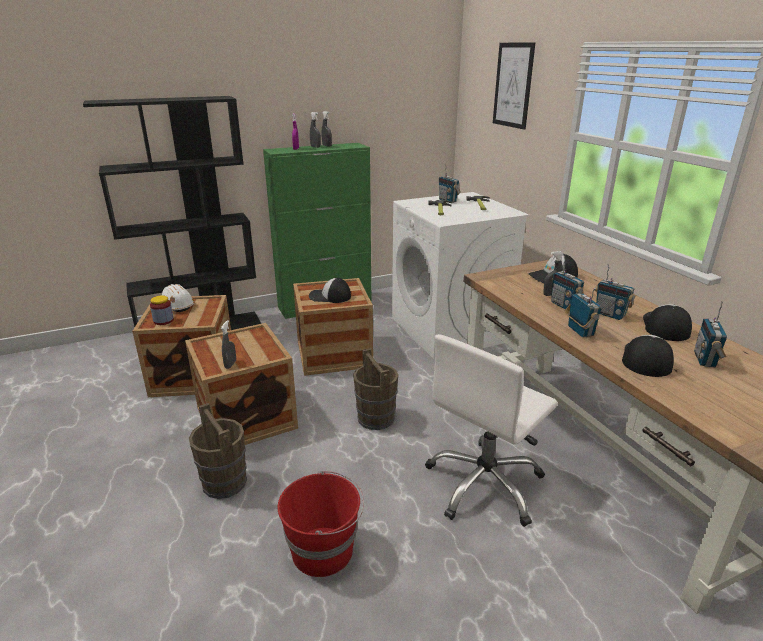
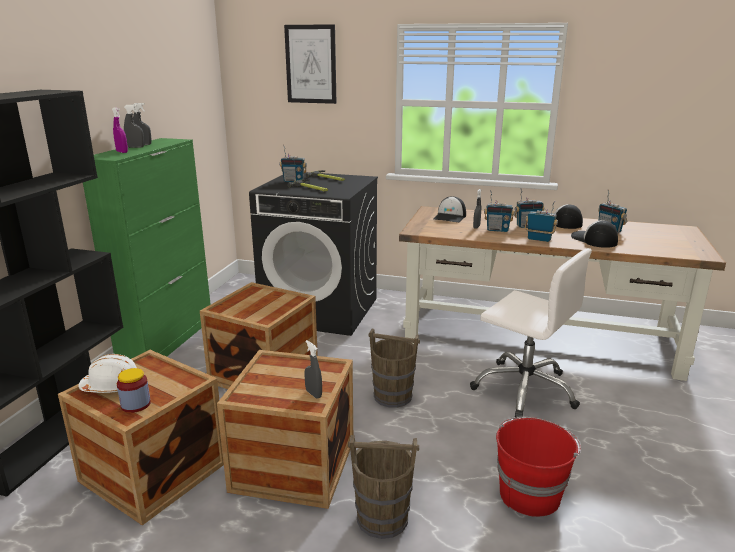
camera: 50 degrees left, 5 degrees down
(329, 296) = (261, 306): cap -> none
(450, 330) = (321, 310): white washing machine -> black washing machine
(485, 484) = (525, 389): white office chair -> white office chair turned 45 degrees counterclockwise

